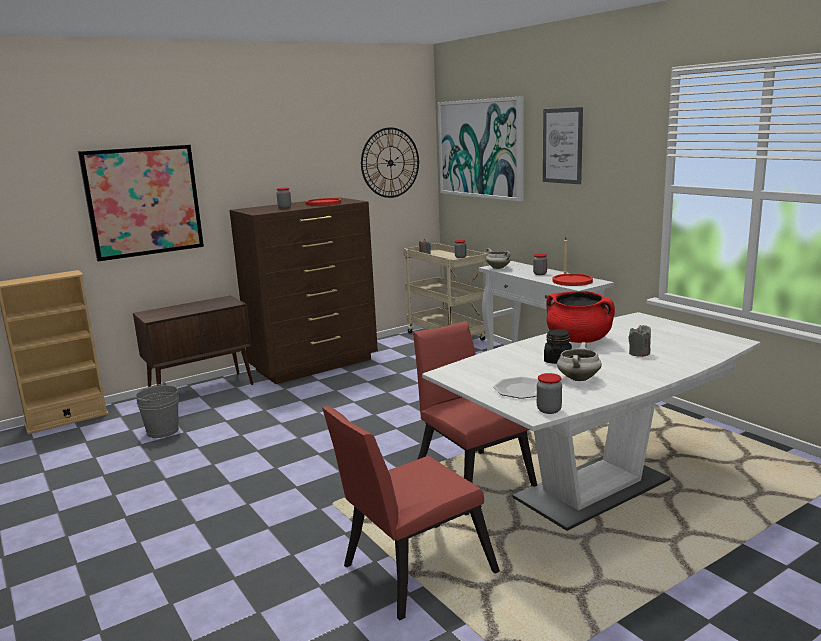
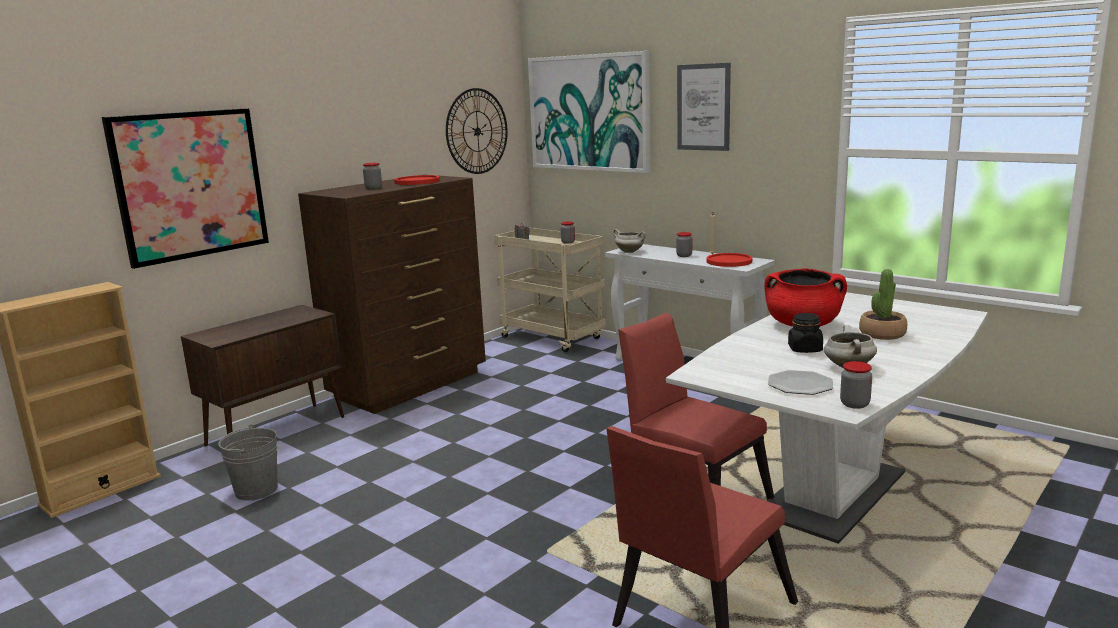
camera: 15 degrees left, 0 degrees up
(639, 353) = (882, 334): grey candle -> potted plant

